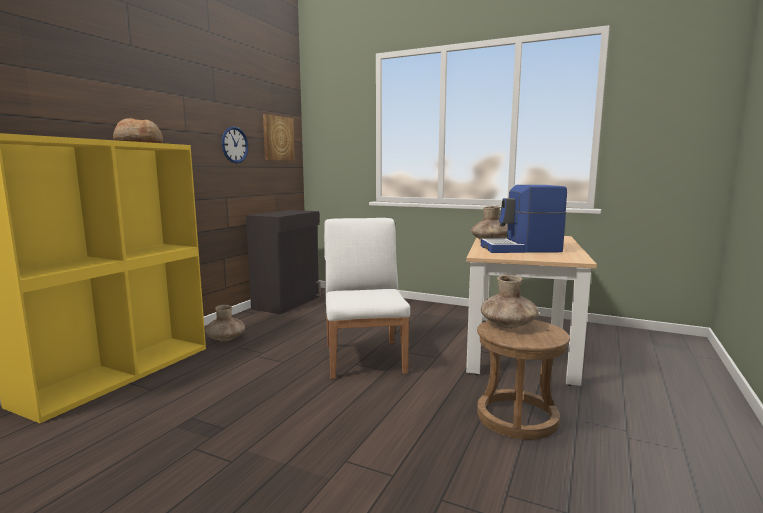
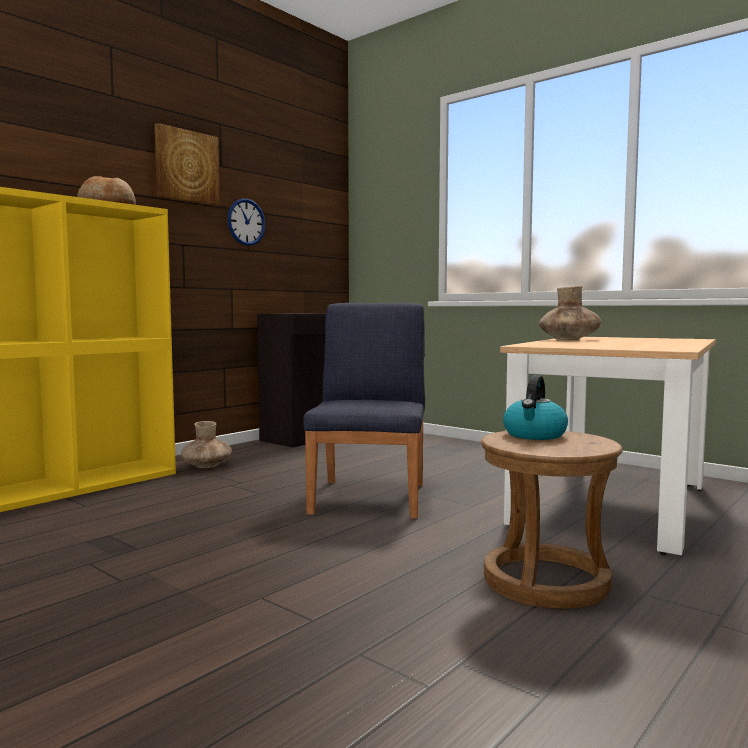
camera: 15 degrees right, 5 degrees down
(278, 138) = (310, 218): picture -> picture (186, 166)
(365, 357) = (370, 497): white chair -> blue chair
(508, 325) = (534, 435): brown vase -> kettle
(521, 249) = (602, 343): coffee machine -> none

